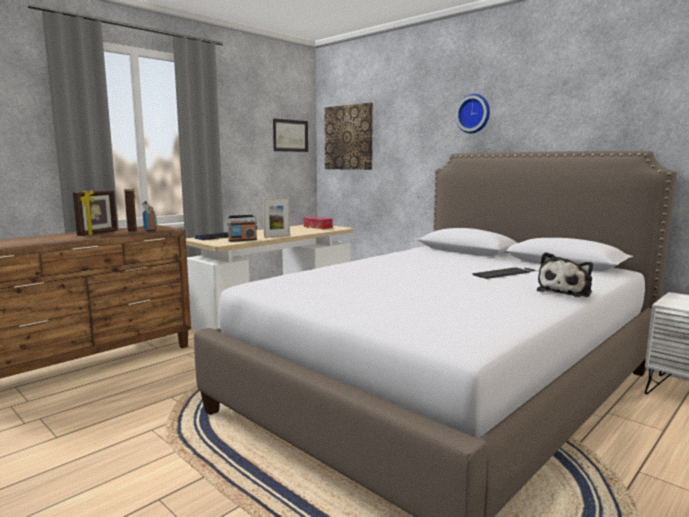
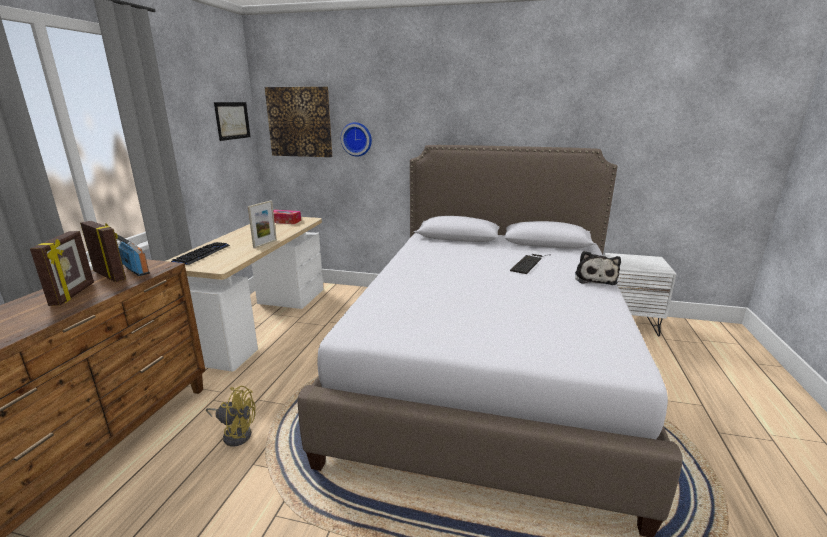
camera: 30 degrees left, 10 degrees up
(180, 376) = (236, 433): none -> yellow fan
(242, 240) = (236, 257): radio -> none
(474, 114) = (444, 107): wall clock -> wall clock (357, 139)

